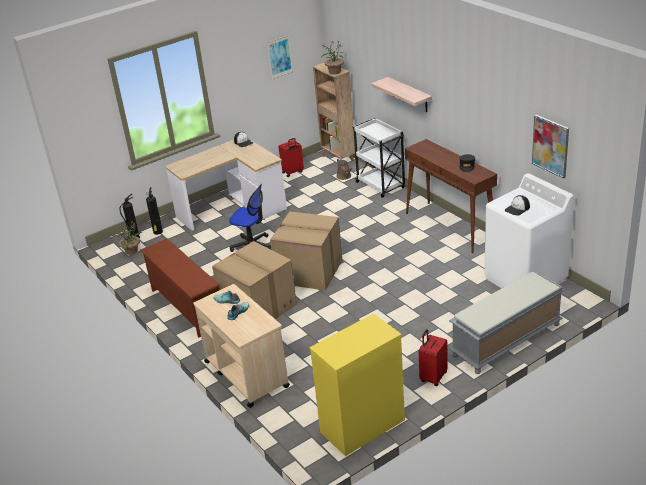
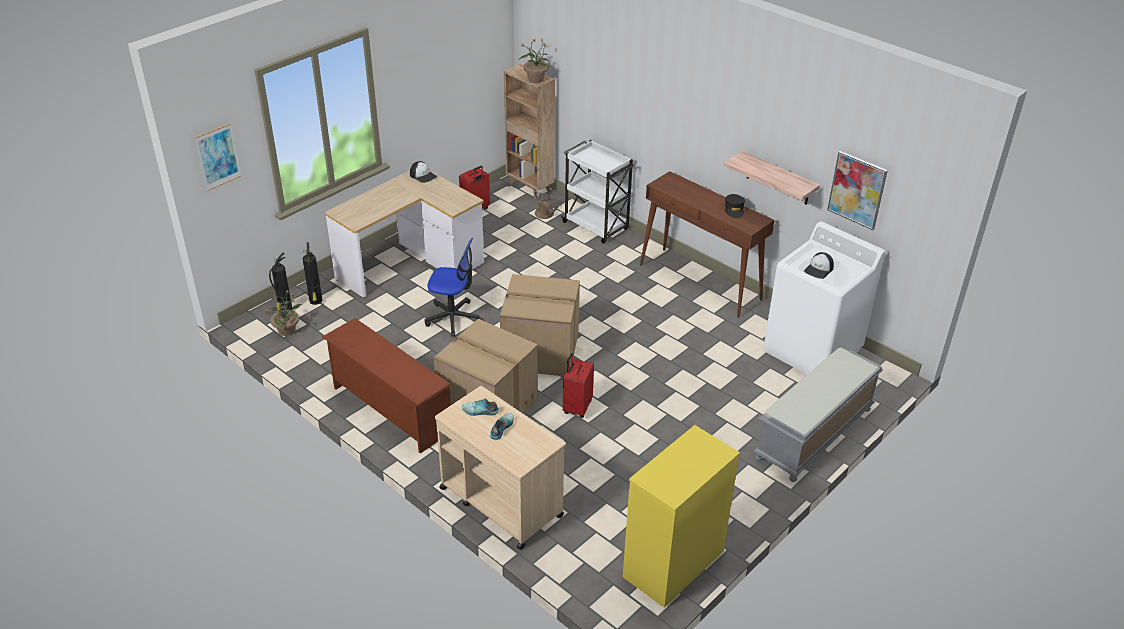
camera: 15 degrees left, 5 degrees up
(279, 57) = (463, 59): picture -> picture (218, 156)
(409, 95) = (647, 114): shelf -> shelf (778, 179)
(433, 377) = (740, 490): red suitcase -> red suitcase (576, 407)

